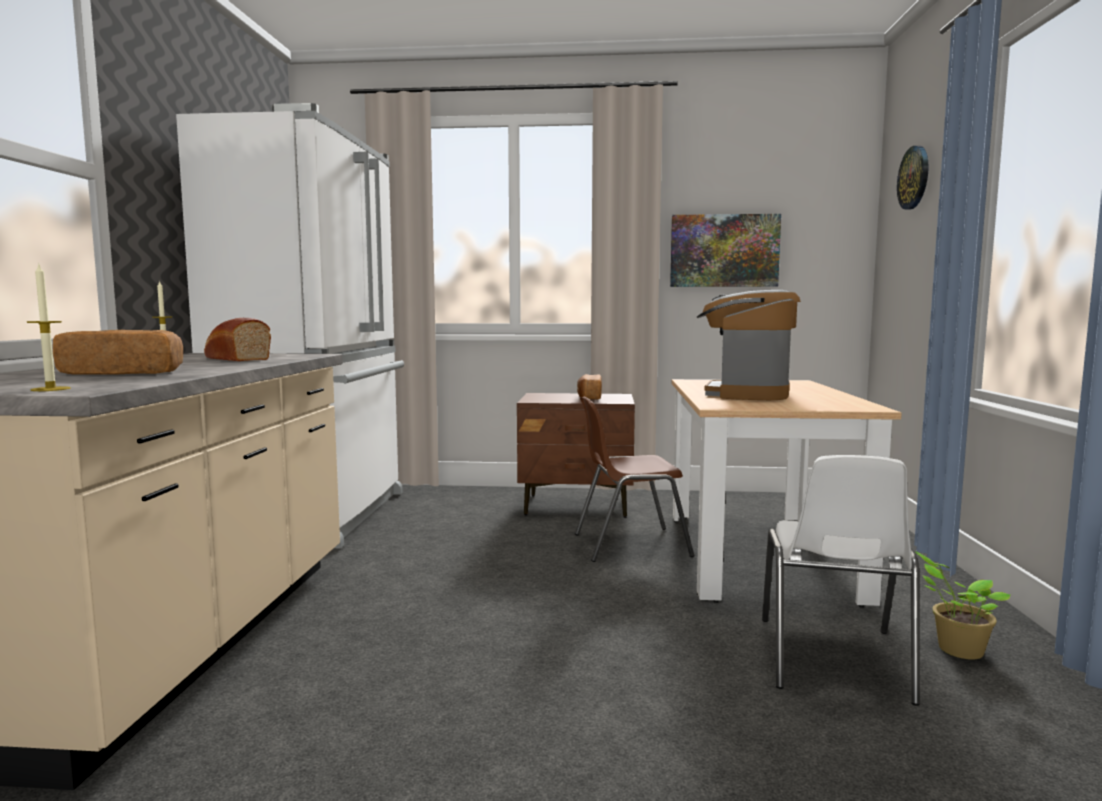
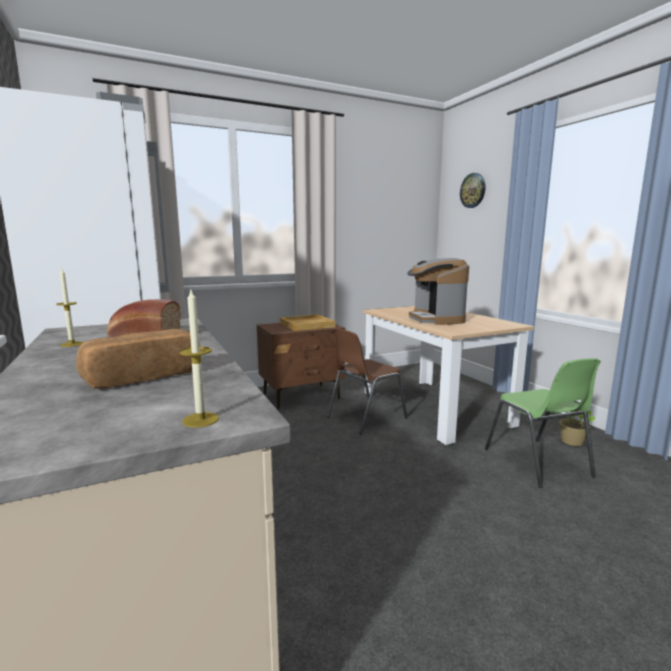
camera: 30 degrees left, 5 degrees up
(589, 397) = (307, 325): bread -> beige tray
(724, 251) = (366, 226): picture -> none
(832, 659) = (538, 463): white chair -> green chair

